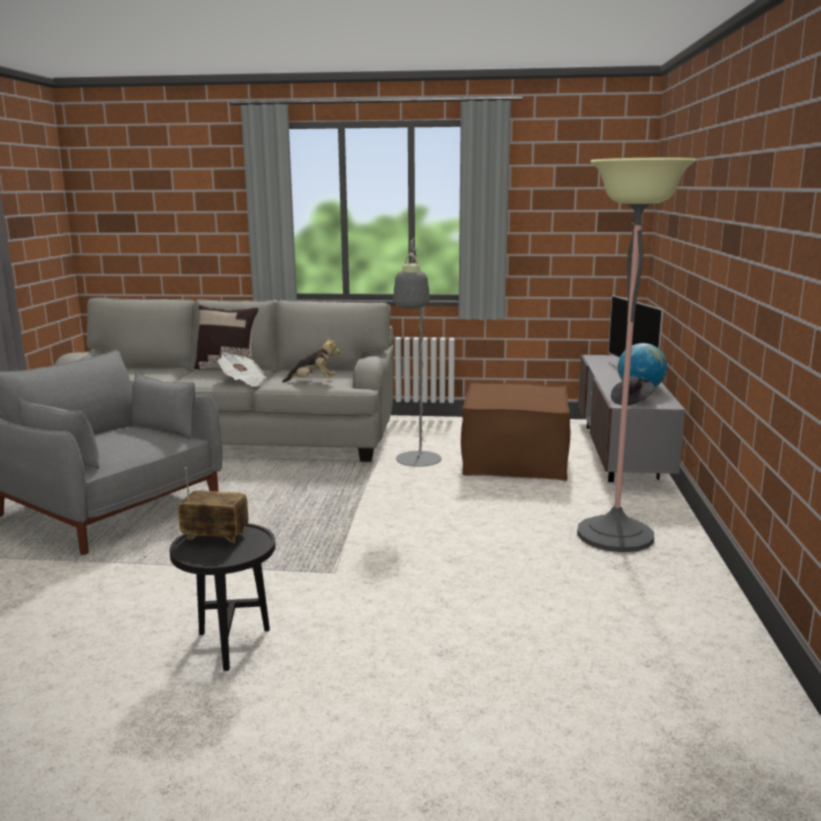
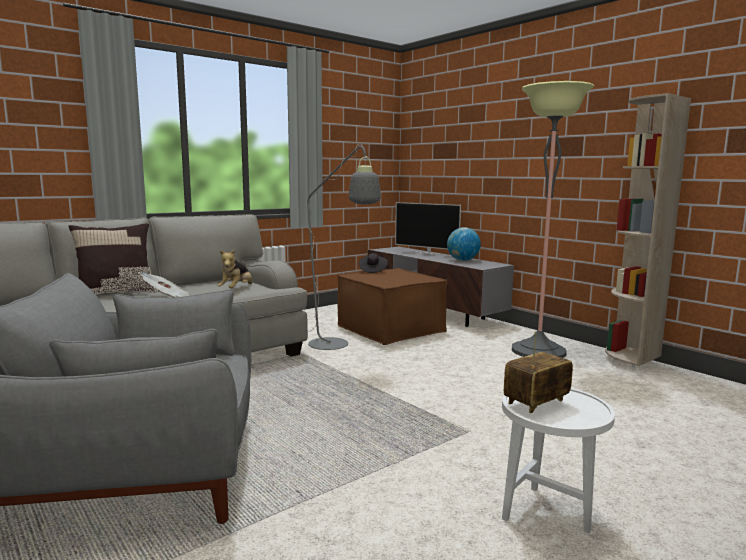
camera: 45 degrees left, 5 degrees down
(231, 647) = (548, 515): black side table -> white side table
(313, 382) = (236, 289): plush toy -> plush toy turned 150 degrees clockwise
(631, 401) = (479, 265): black hat -> black hat (373, 270)
(702, 586) = (628, 361): none -> beige bookcase

